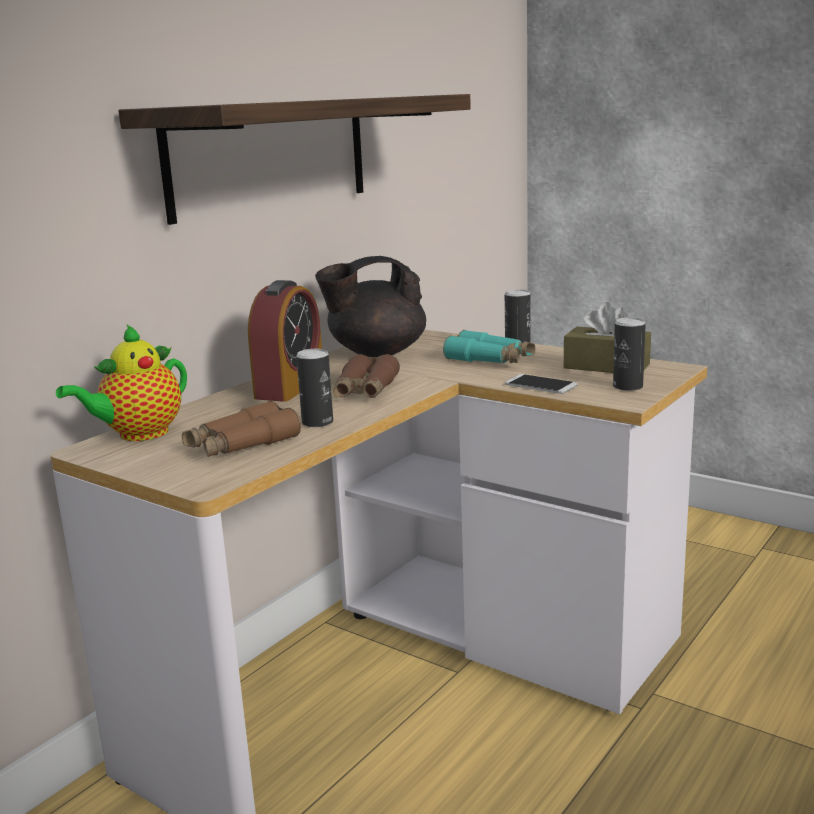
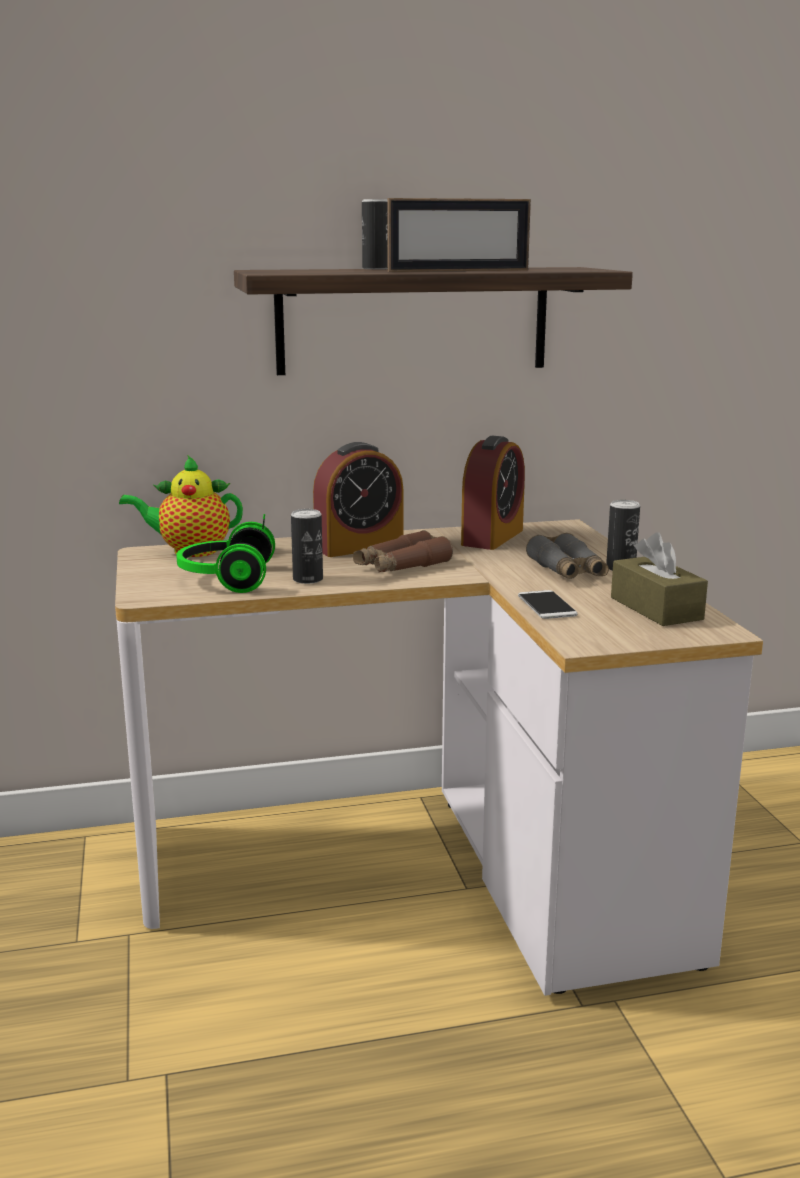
camera: 40 degrees right, 0 degrees up
(242, 445) = (225, 579): brown binoculars -> headphones
(353, 98) = (458, 270): none -> picture frame
(376, 353) = (492, 537): black teapot -> alarm clock
(490, 360) = (567, 571): turquoise binoculars -> grey binoculars
(627, 386) = (620, 632): can -> can (376, 268)

